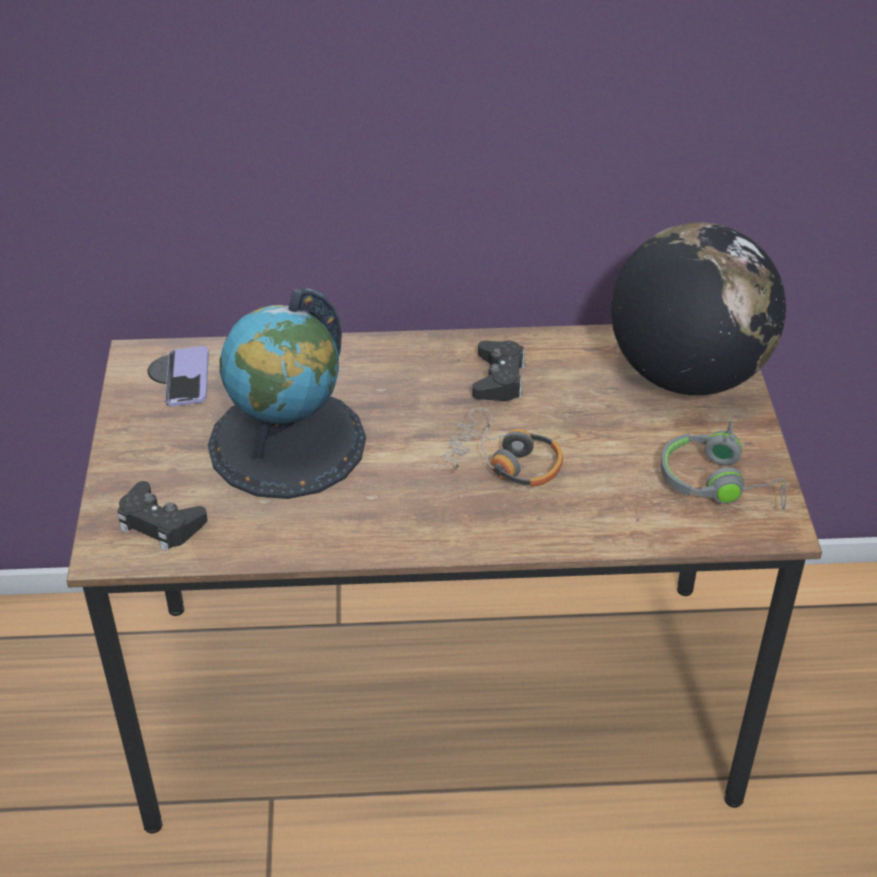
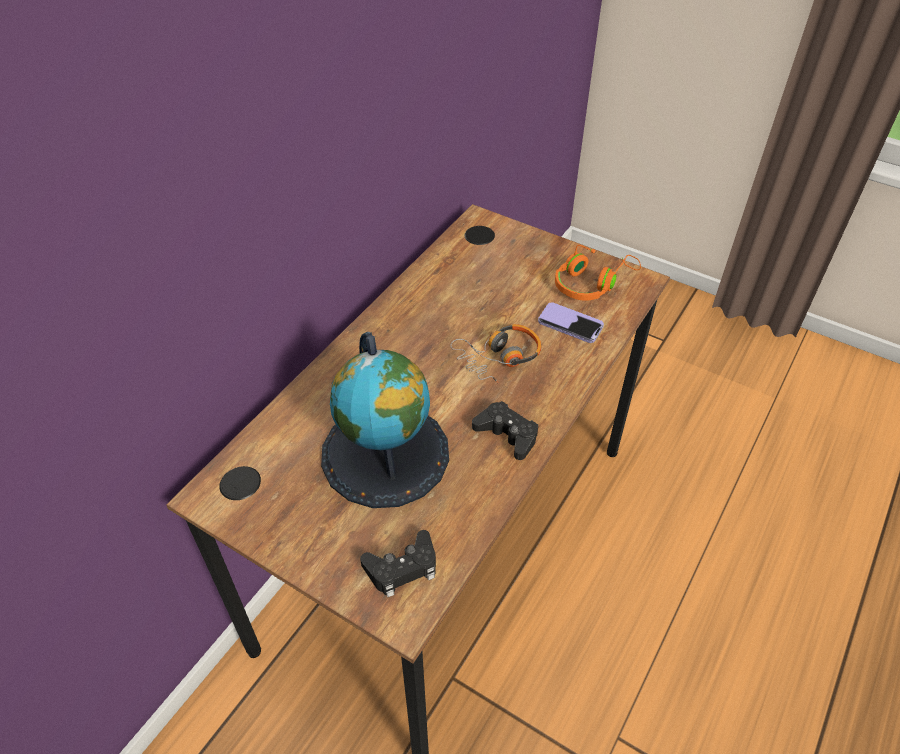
camera: 55 degrees left, 5 degrees up
(187, 378) = (263, 477): phone -> phone (570, 324)
(499, 378) = (424, 321): black game controller -> black game controller (507, 434)
(687, 374) = (496, 247): globe -> none
(719, 483) = (591, 283): grey headphones -> orange headphones

